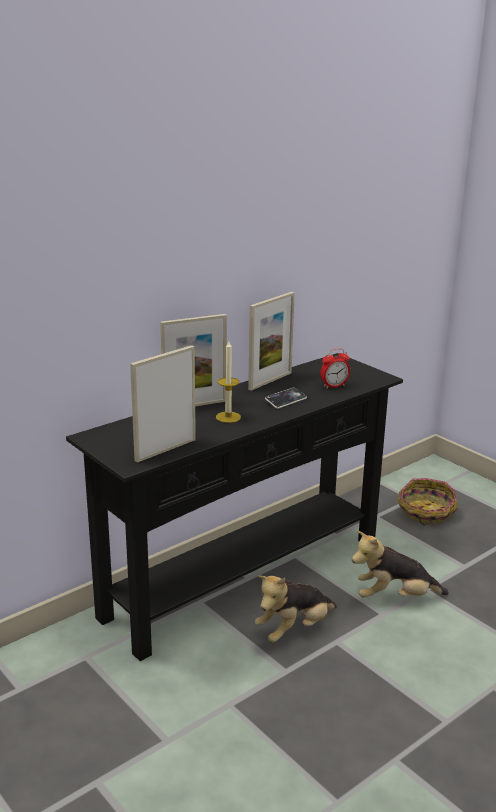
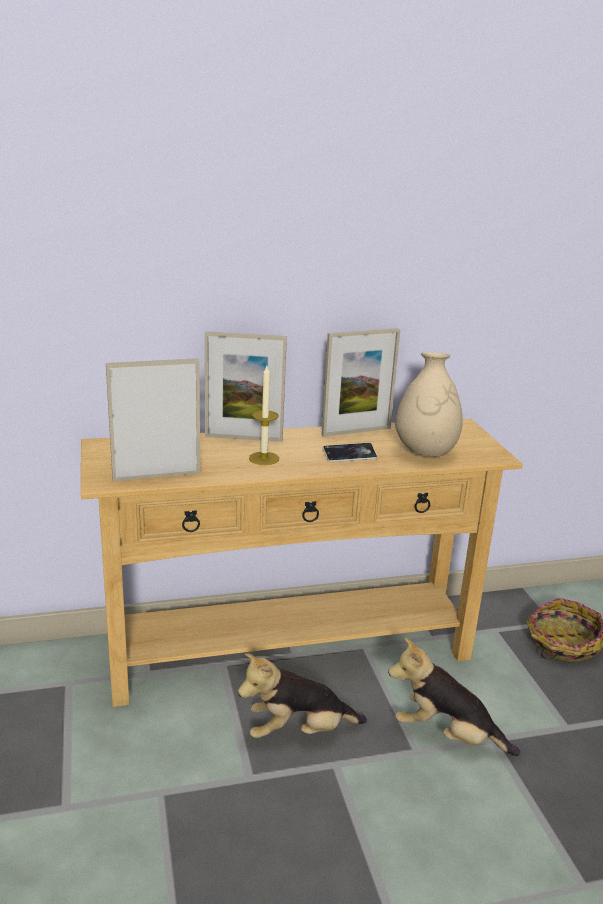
camera: 25 degrees right, 0 degrees up
(244, 576) = (290, 651): black console table -> beige console table
(334, 386) = (425, 453): alarm clock -> beige vase

